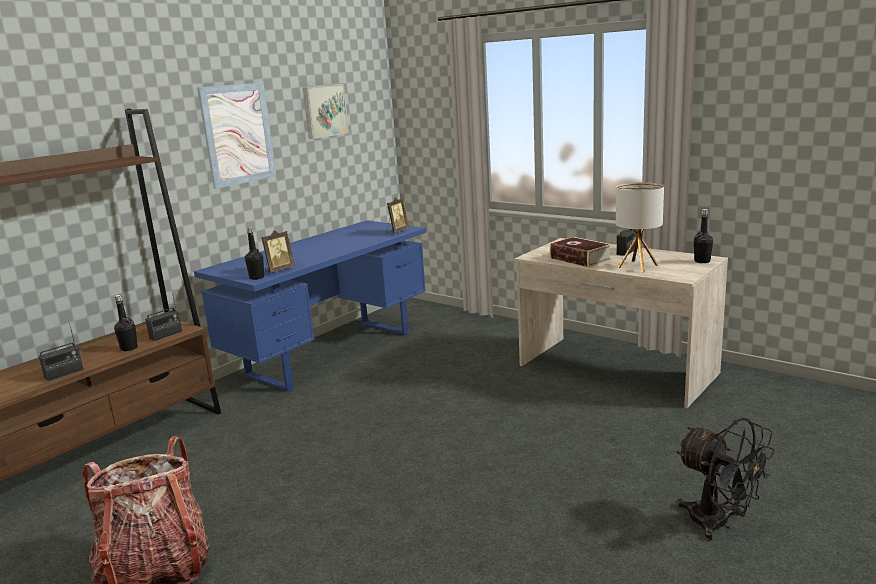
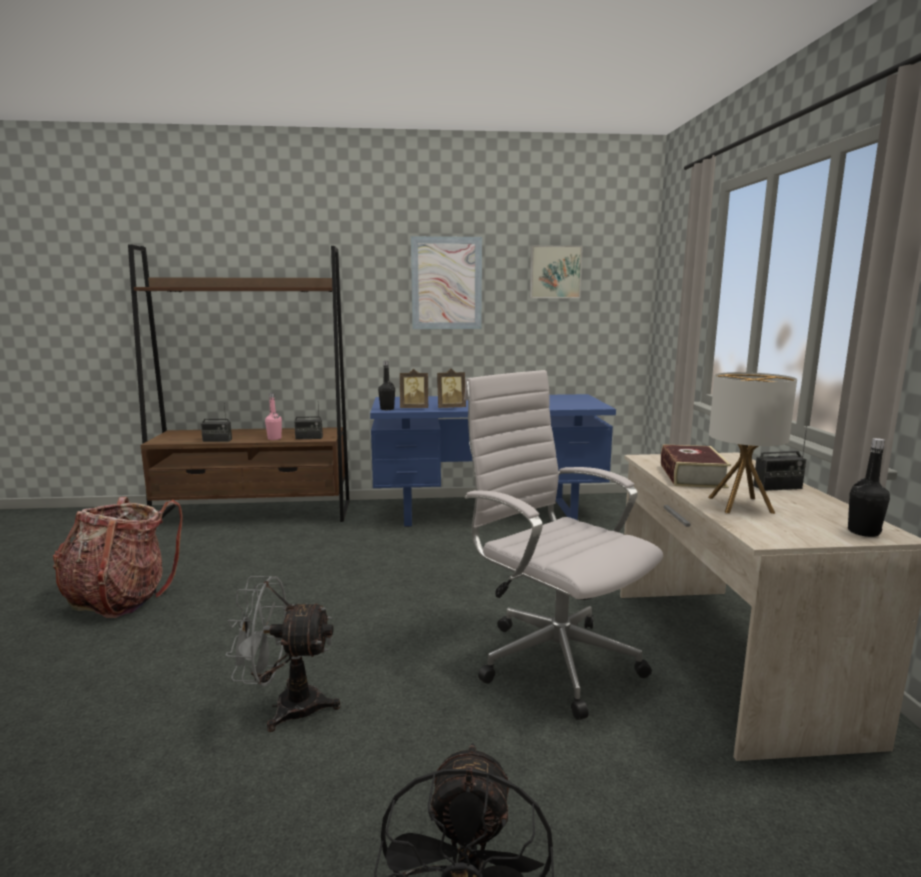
camera: 45 degrees right, 5 degrees down
(129, 348) = (274, 438): black bottle -> pink bottle
(397, 231) = (581, 406): picture frame -> picture frame (451, 408)
(471, 523) = (286, 707): none -> grey fan
(550, 414) = (552, 658): none -> white office chair

